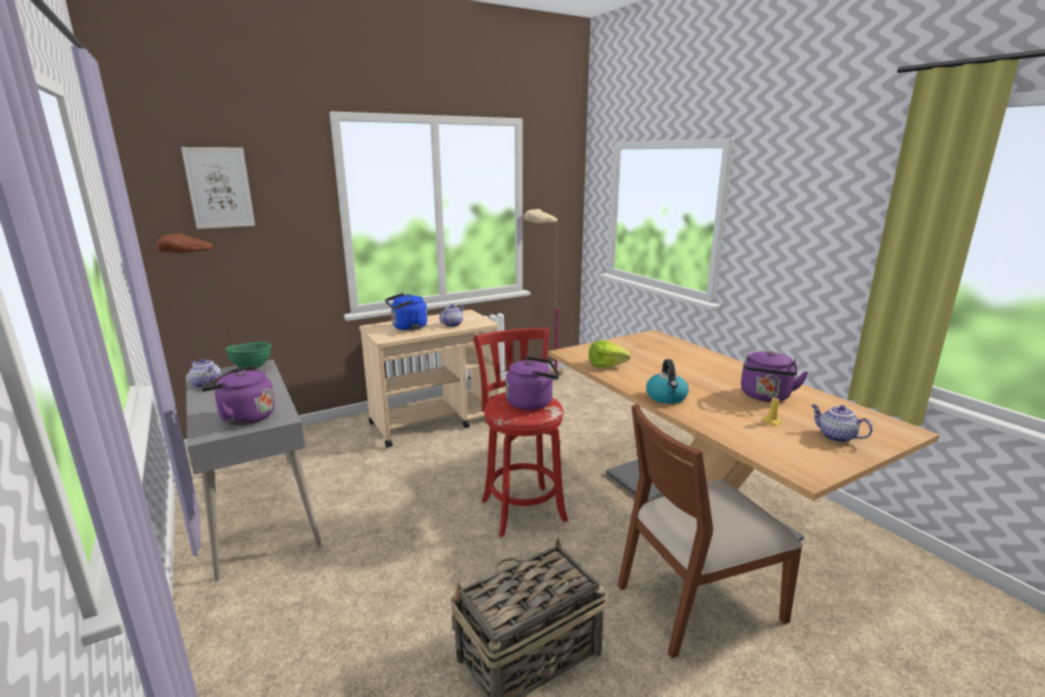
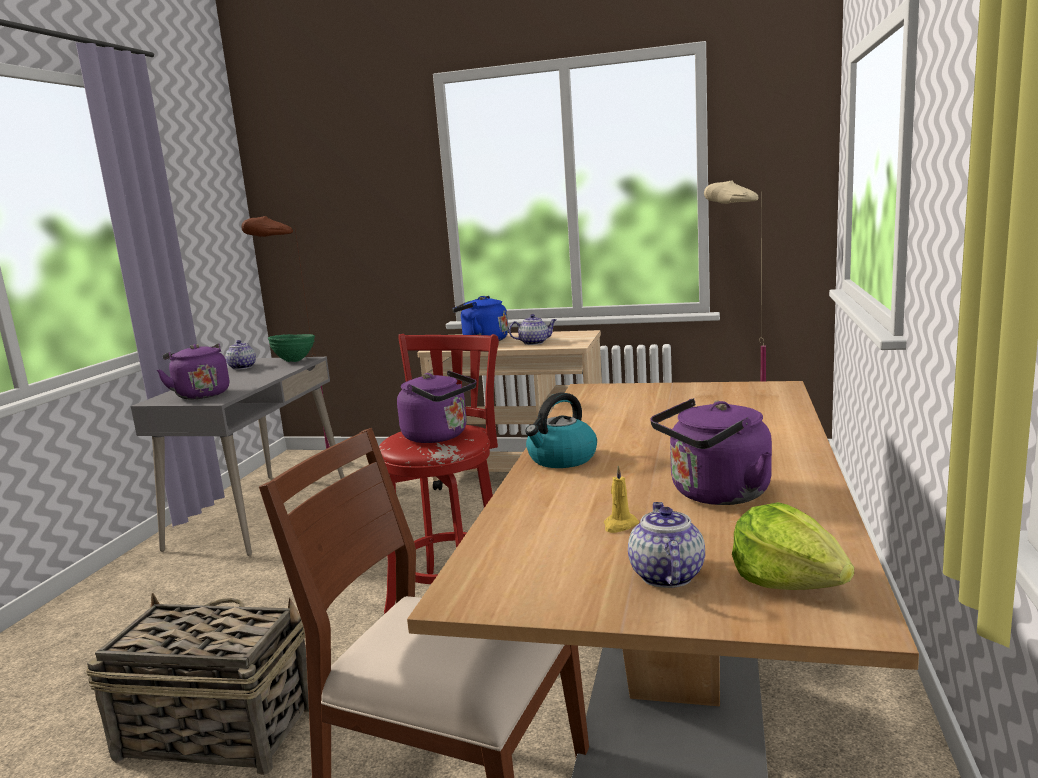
camera: 45 degrees right, 5 degrees down
(219, 188) = (325, 171): picture -> none
(606, 365) = (594, 409): lettuce -> lettuce (788, 581)

